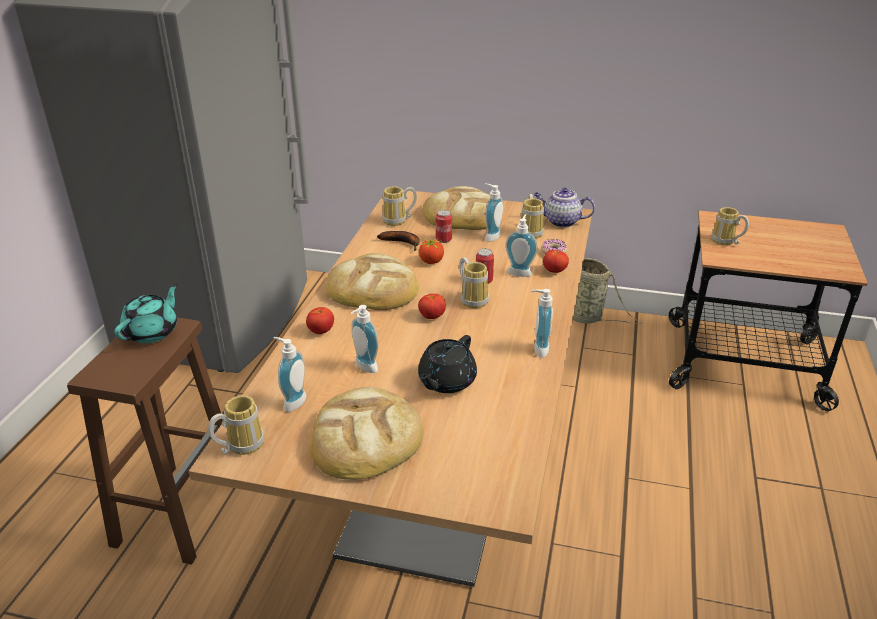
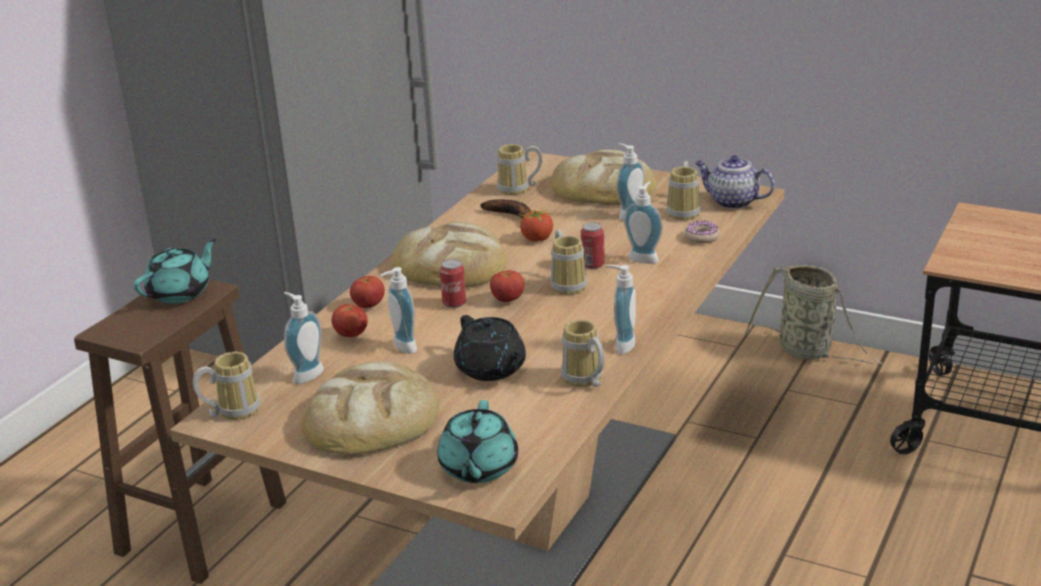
camera: 15 degrees right, 5 degrees down
(443, 239) = (565, 214): can -> can (454, 303)
(446, 381) = (491, 369): black teapot -> black teapot turned 75 degrees counterclockwise
(476, 478) = (478, 468): none -> turquoise teapot
(554, 271) = (690, 260): tomato -> tomato (351, 335)
(725, 242) = (972, 244): mug -> mug (583, 380)

